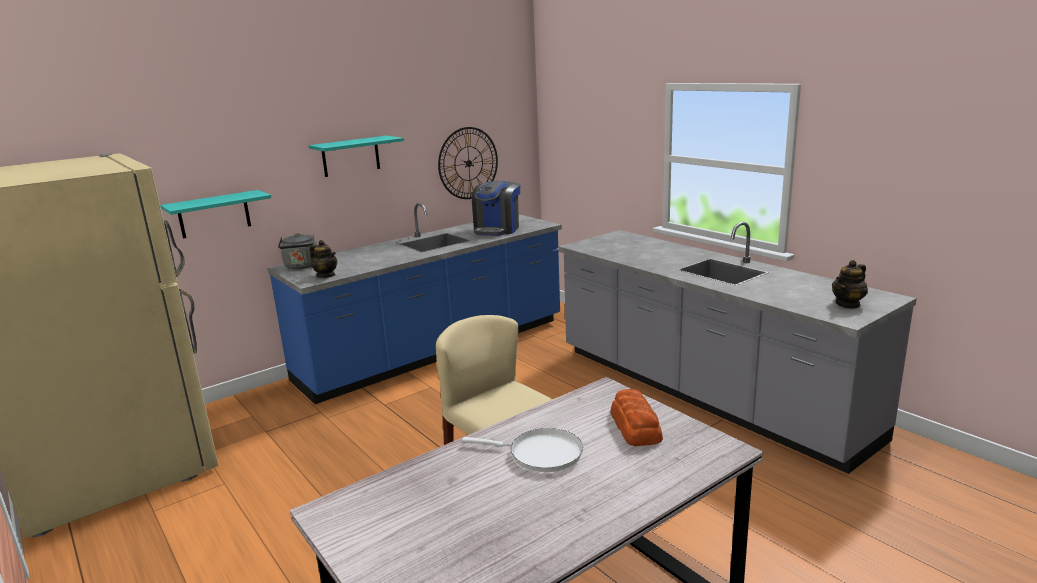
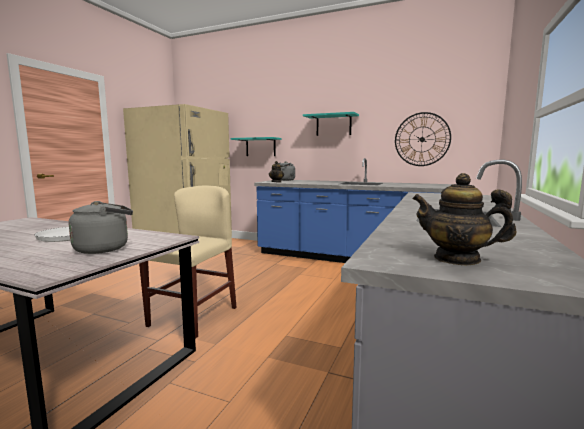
camera: 60 degrees right, 10 degrees down
(497, 230) = (412, 185): coffee machine -> none
(635, 426) = (105, 248): bread -> grey kettle

